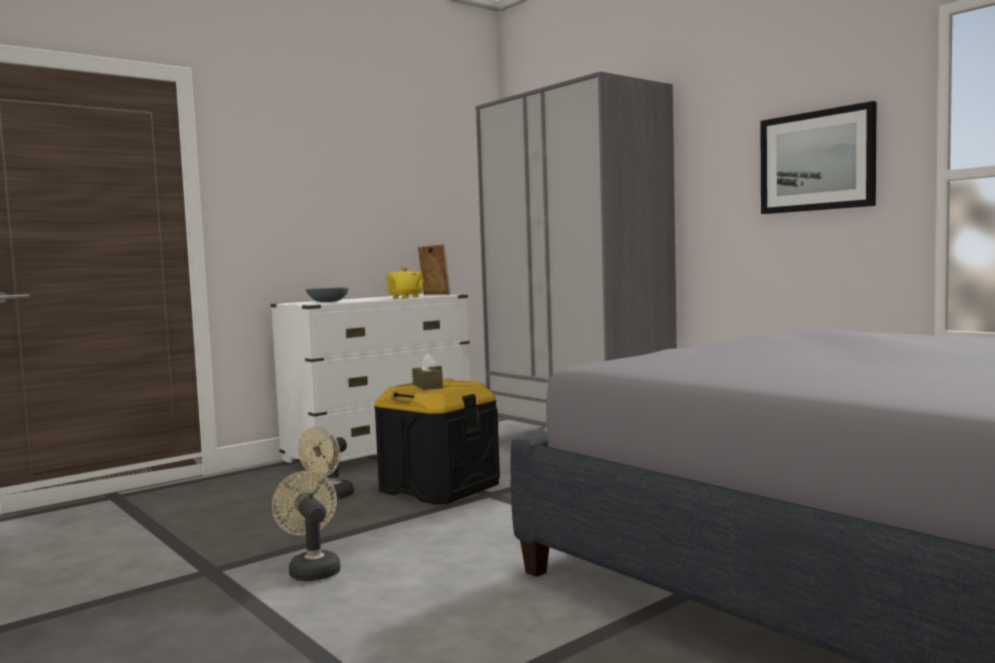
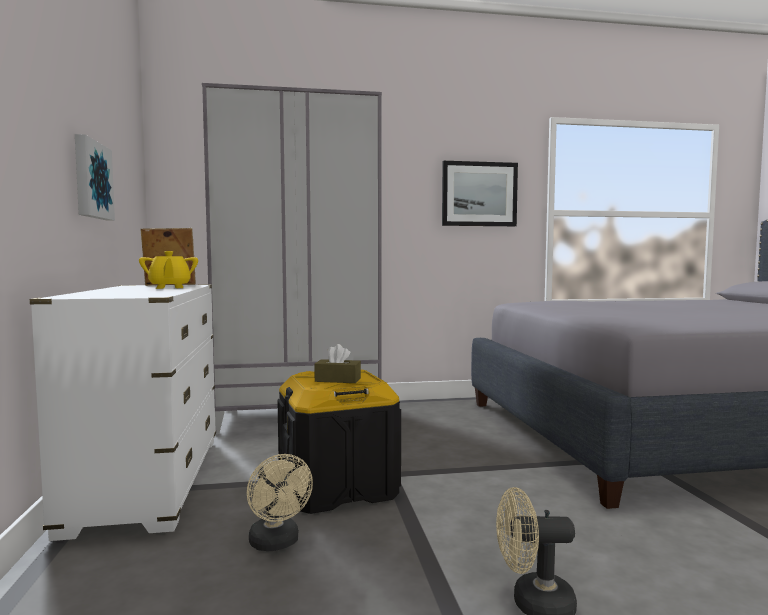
camera: 60 degrees left, 0 degrees up
(327, 302) = (125, 294): grey bowl -> none
(380, 212) = (91, 180): none -> picture

